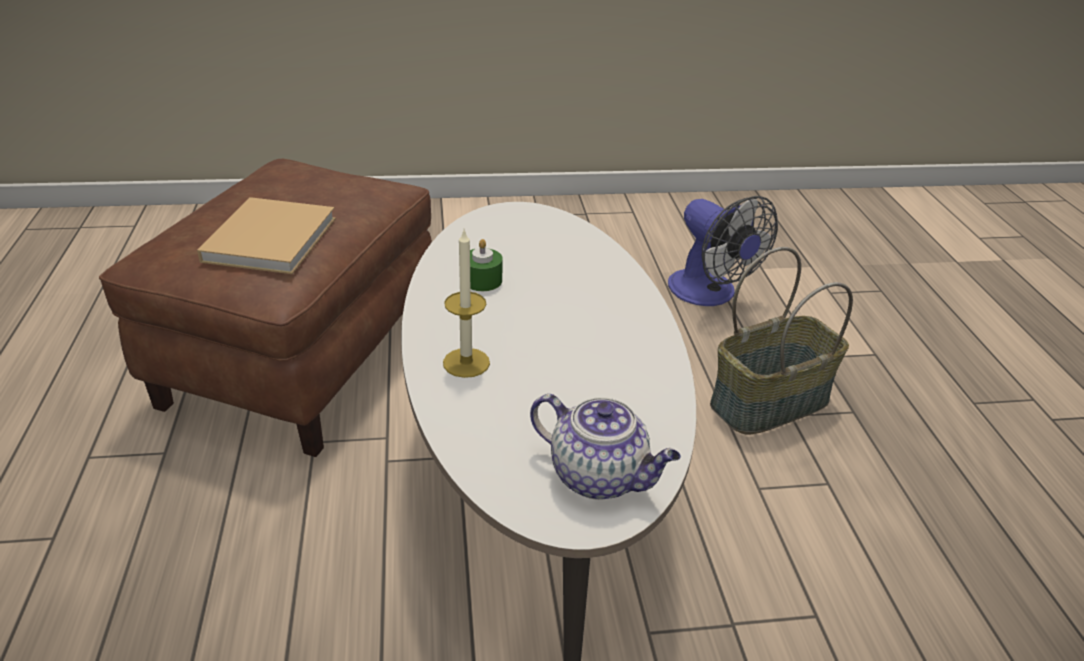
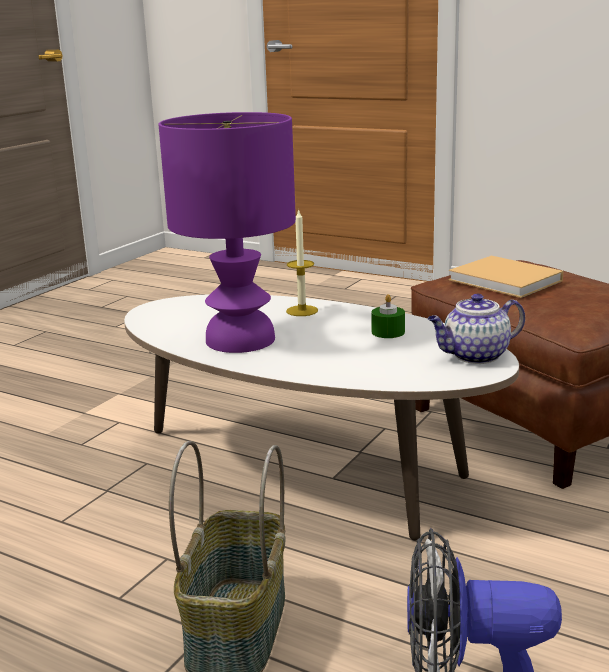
camera: 130 degrees right, 15 degrees down
(600, 476) = (167, 316): teapot -> teapot (475, 356)
(607, 366) = (238, 340): none -> purple table lamp

